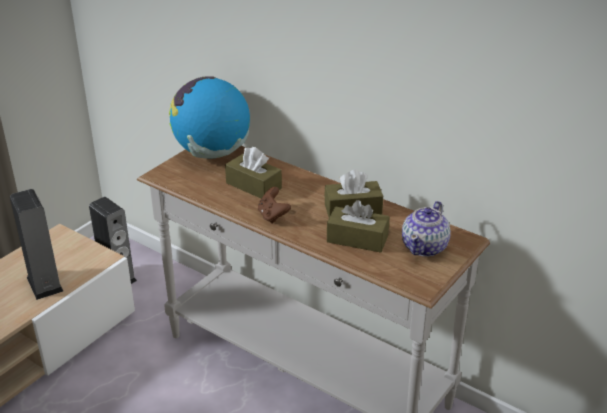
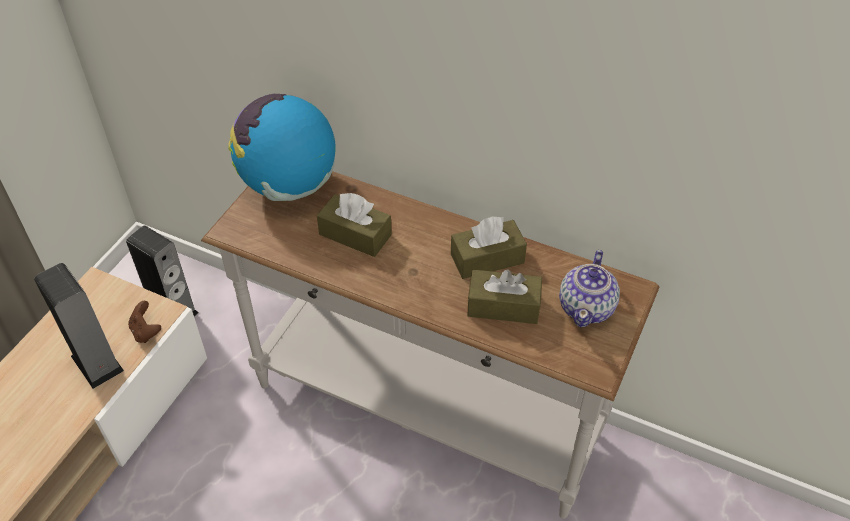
camera: 10 degrees left, 15 degrees up
(273, 216) = (391, 282): brown game controller -> brown game controller (146, 331)

